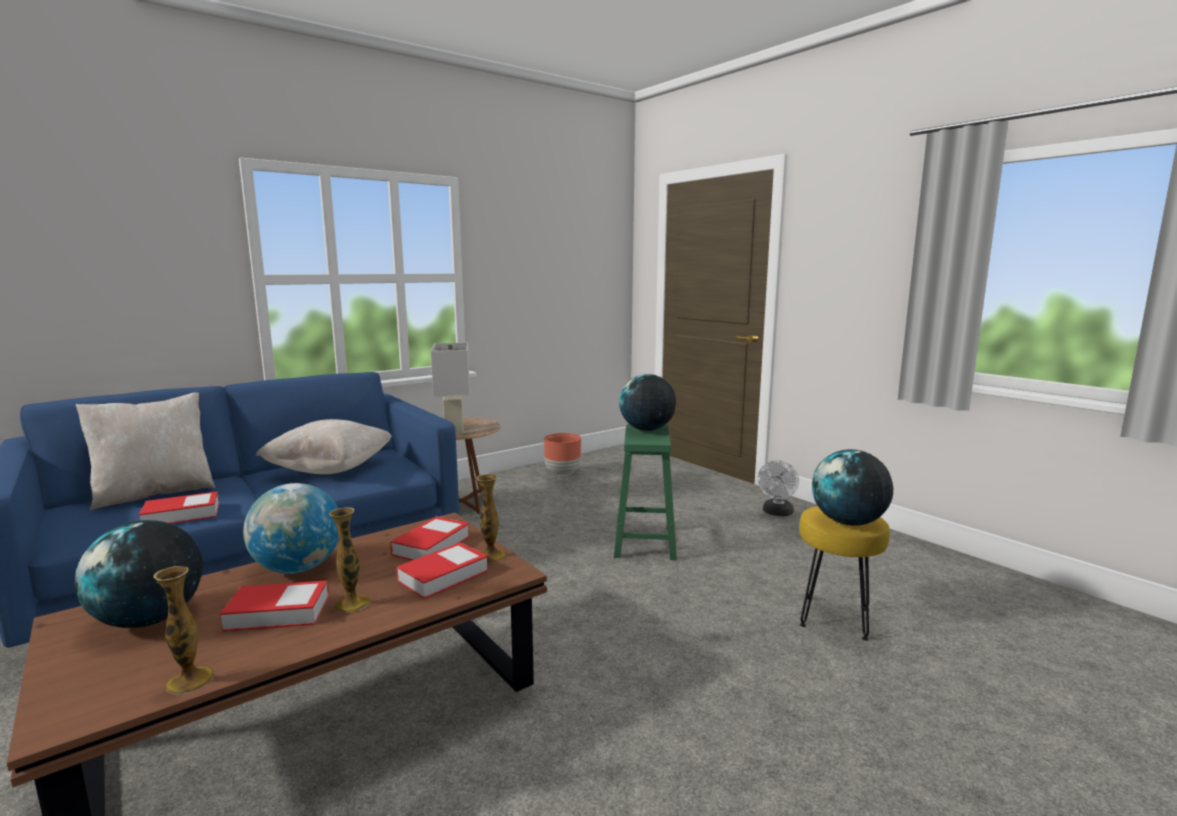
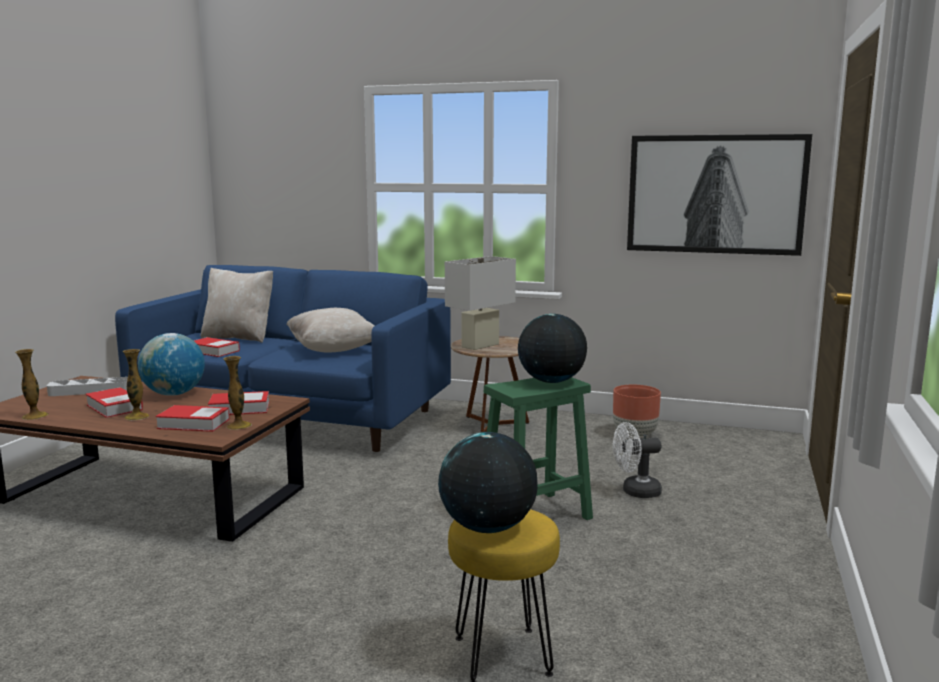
camera: 55 degrees right, 0 degrees up
(150, 619) = (90, 391): globe -> grey tray
(574, 279) = (715, 194): none -> picture
(777, 513) = (751, 565): white fan -> white fan (635, 492)

